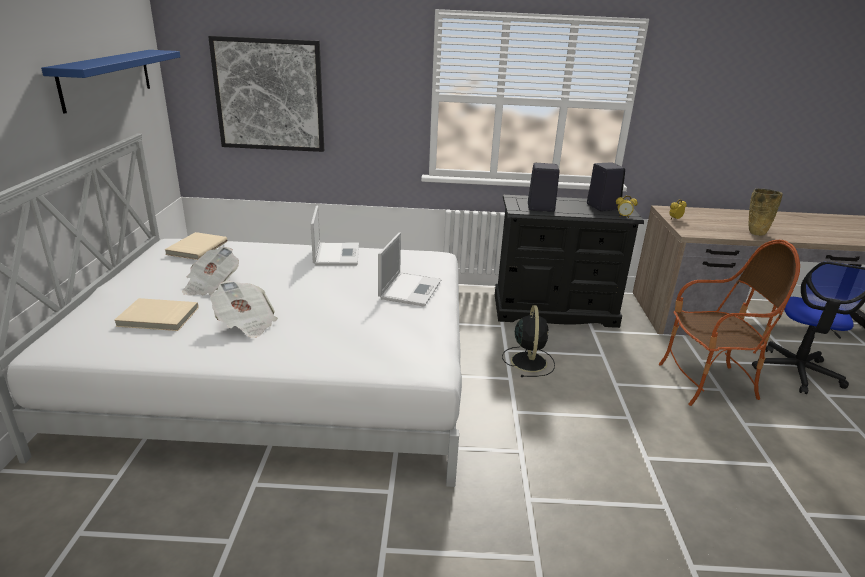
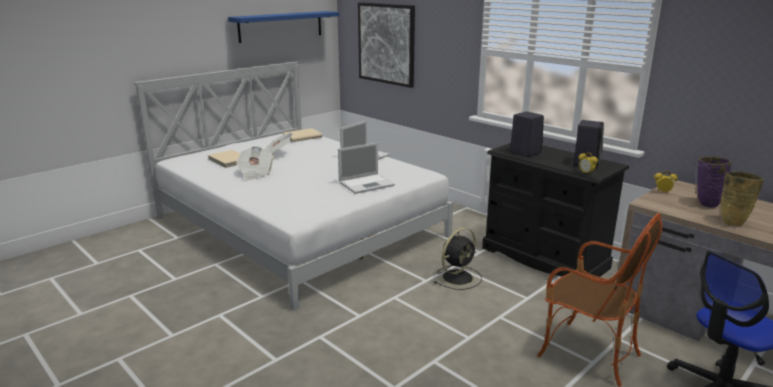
camera: 45 degrees right, 5 degrees down
(714, 222) = (706, 204): none -> purple vase

